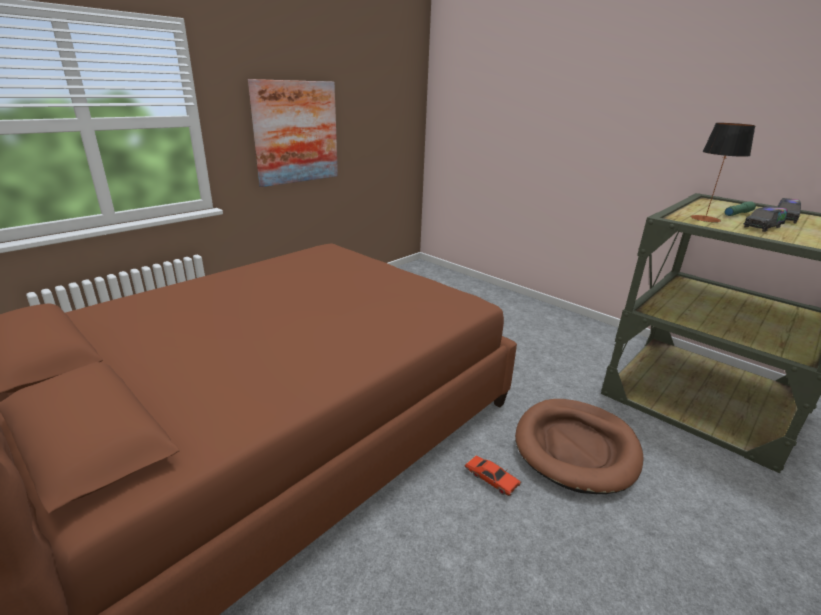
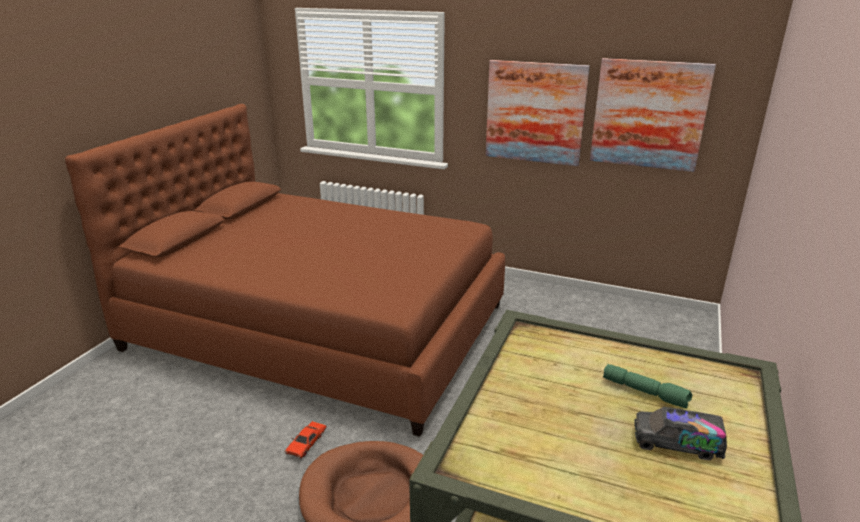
camera: 70 degrees right, 0 degrees up
(373, 121) = (648, 114): none -> picture
(705, 219) = (562, 356): table lamp -> none
(763, 227) = (566, 404): toy truck -> none

